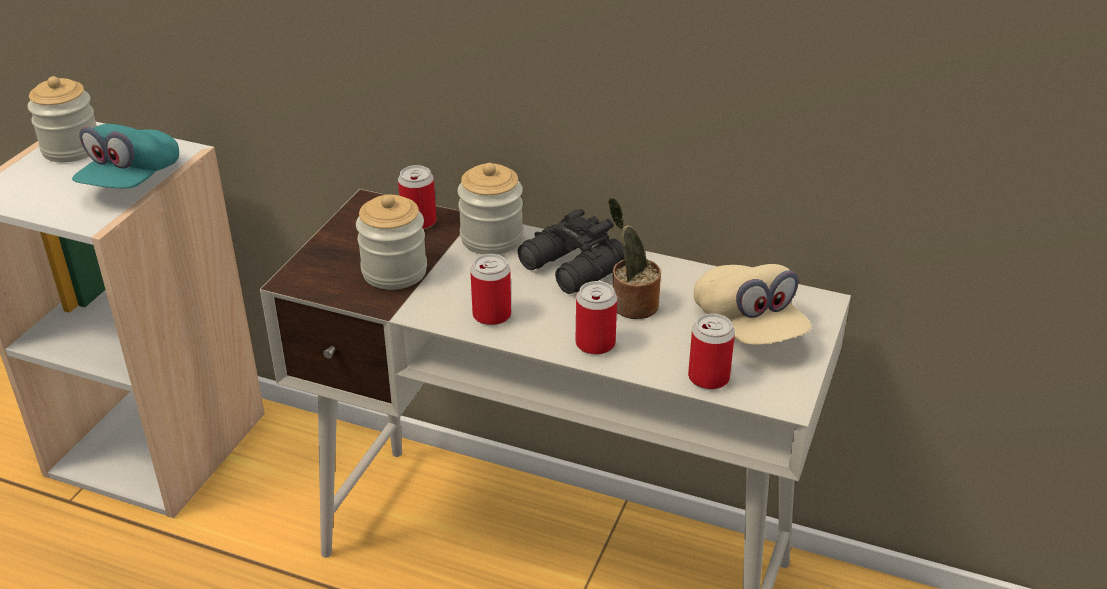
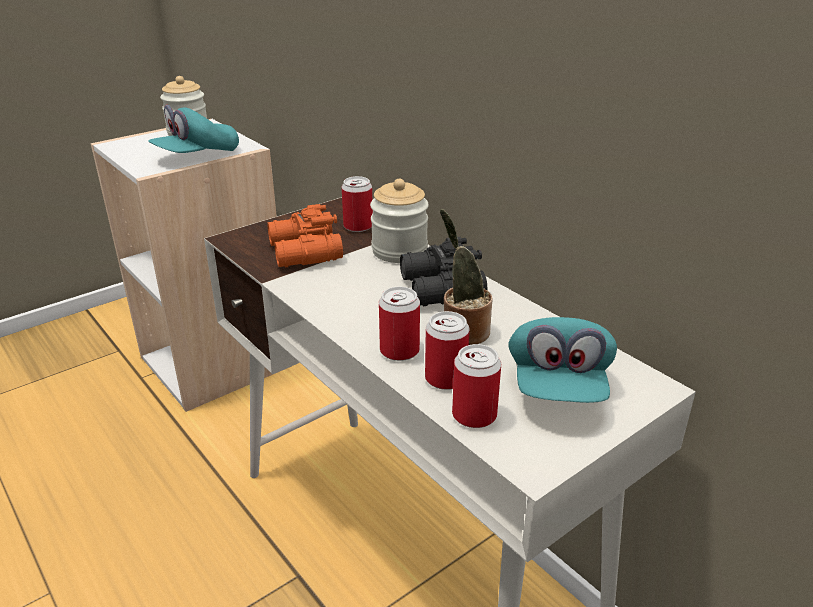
camera: 30 degrees right, 5 degrees down
(394, 272) = (303, 253): jar -> orange binoculars
(492, 315) = (340, 302): can -> can (445, 378)
(749, 327) = (557, 384): beige cap -> turquoise cap

